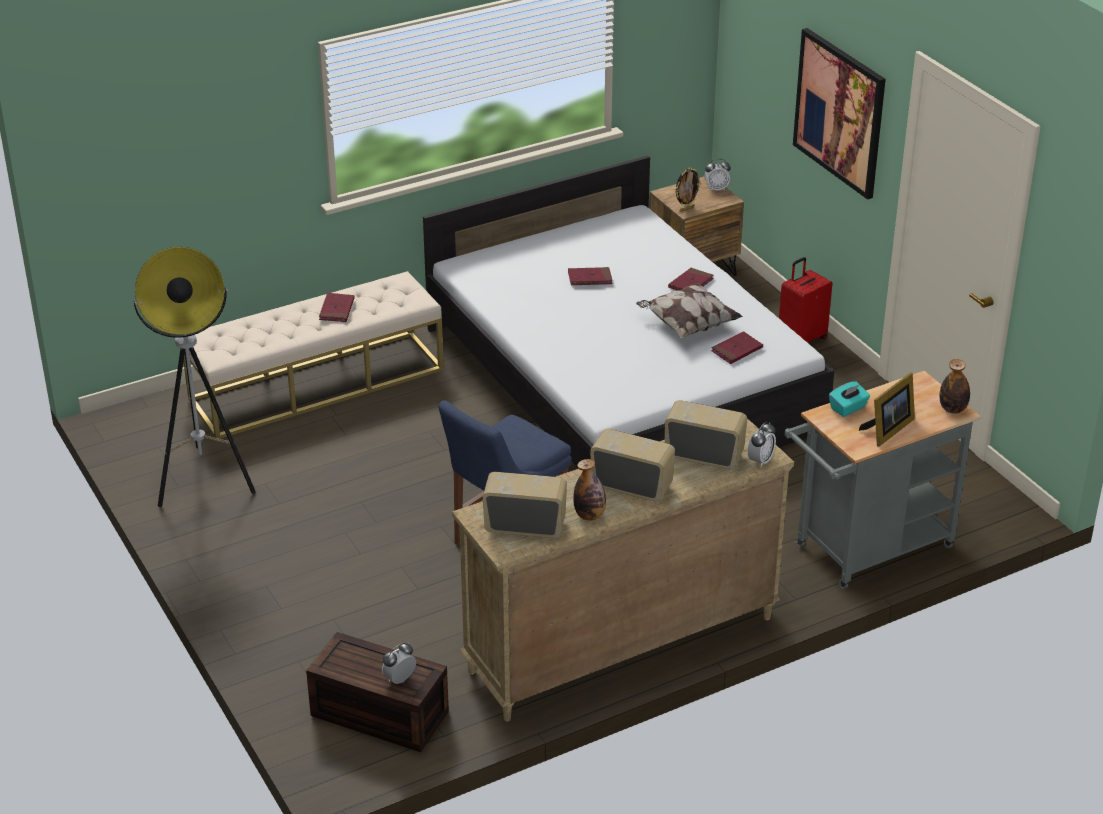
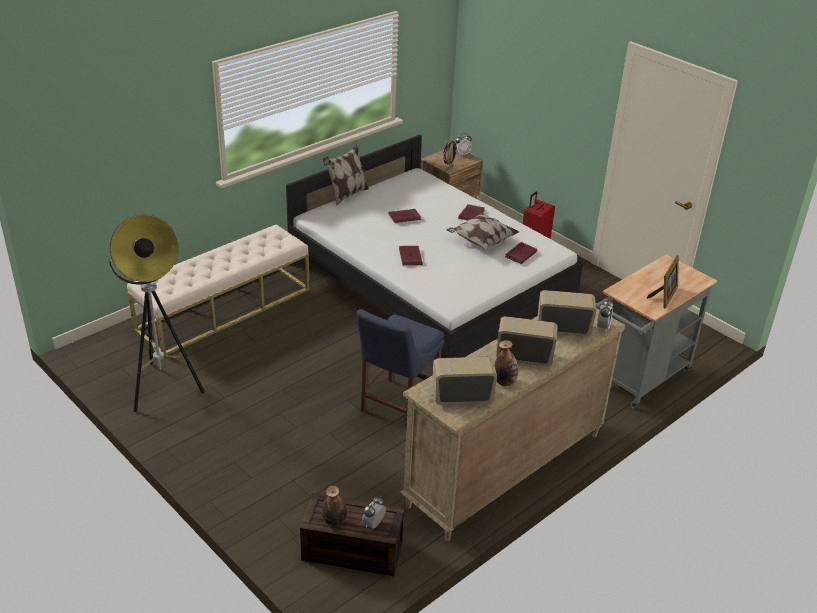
camera: 15 degrees left, 0 degrees up
(337, 310) = (236, 255): red book -> red book (410, 257)
(520, 237) = (346, 195): none -> pillow
(839, 112) = (560, 92): picture -> none
(848, 408) = (631, 284): turquoise tissue box -> none
(952, 409) = (697, 277): bottle -> bottle (334, 522)

